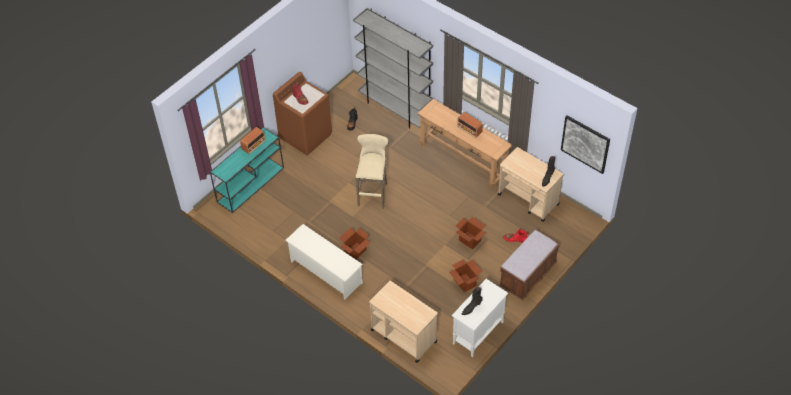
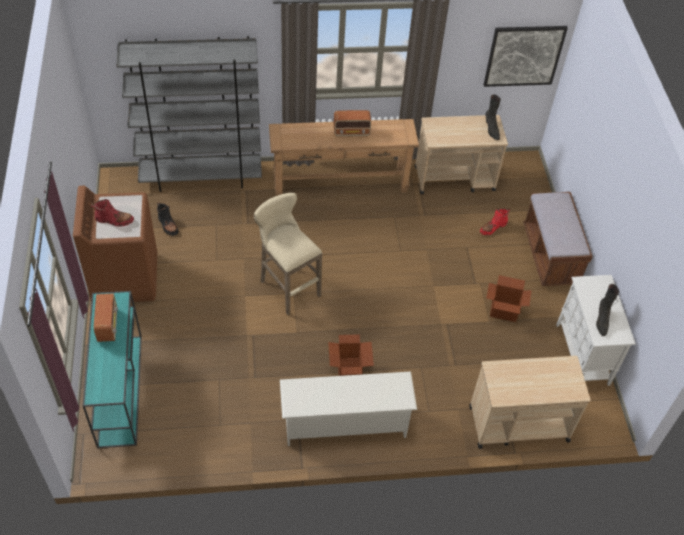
camera: 50 degrees left, 0 degrees up
(470, 240) = (452, 262): cardboard box -> none

